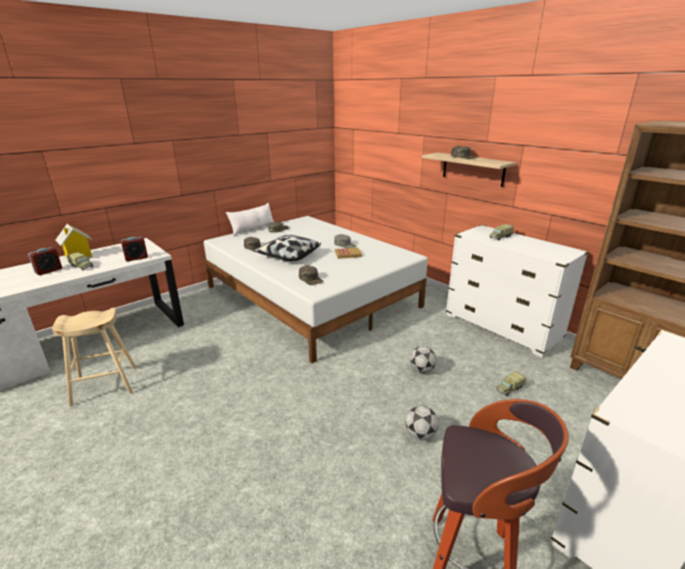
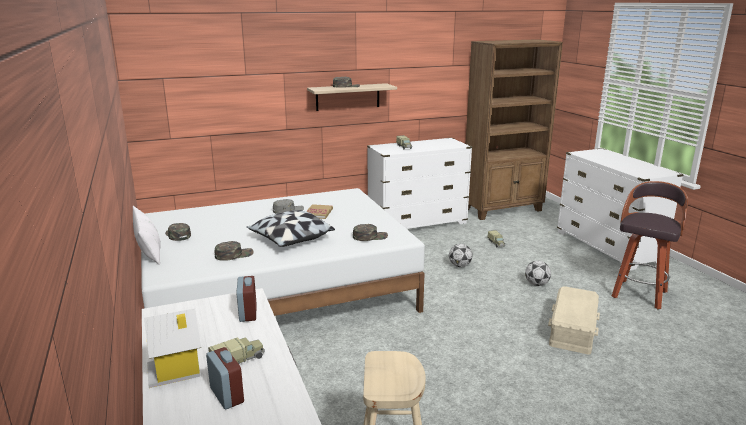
camera: 70 degrees left, 5 degrees down
(322, 475) = (573, 329): none -> beige storage box

